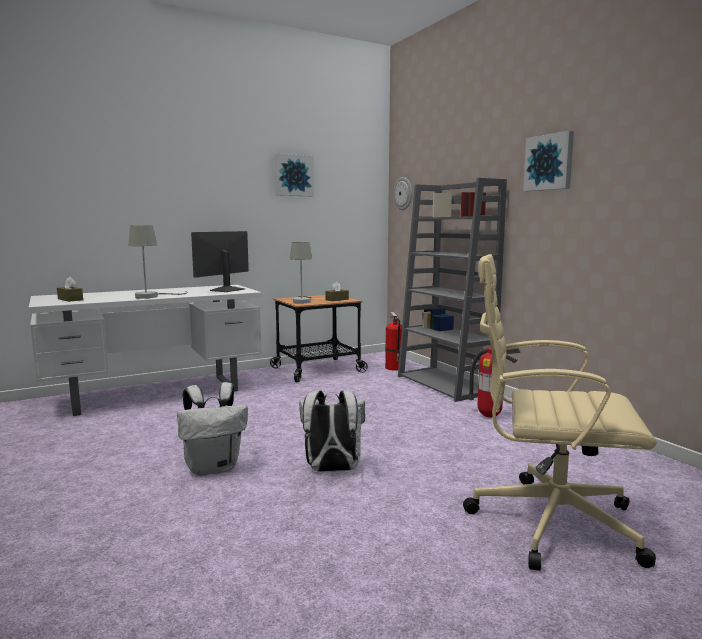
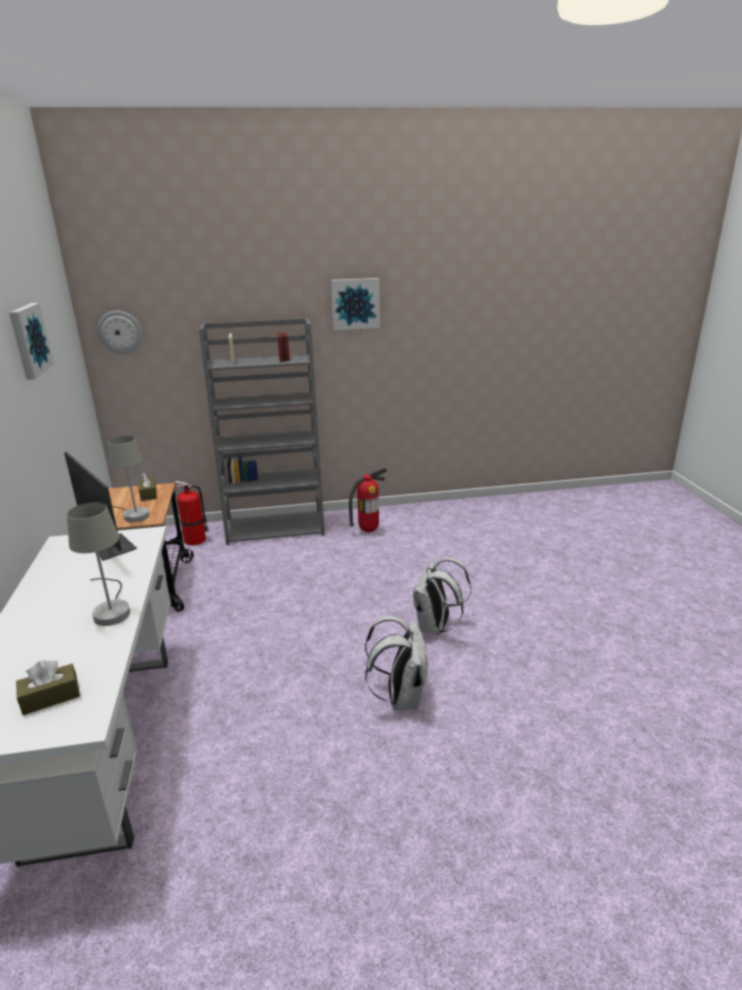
camera: 70 degrees left, 15 degrees up
(548, 522) = (537, 561): beige office chair -> none

